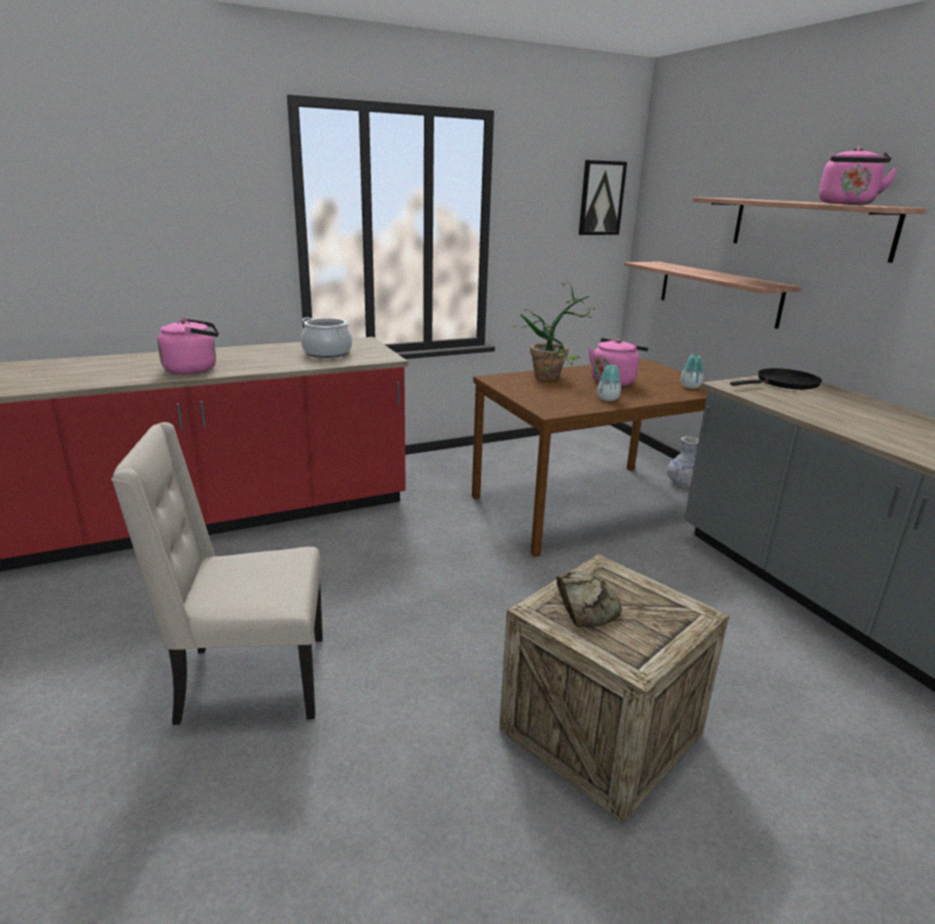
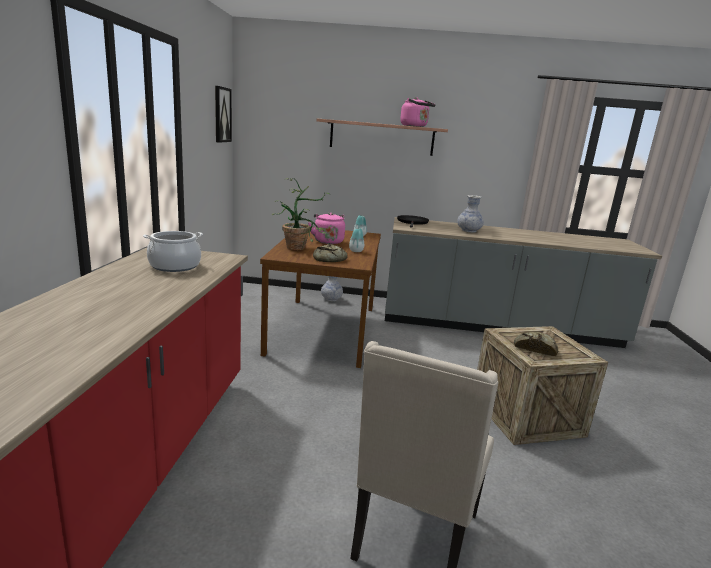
camera: 60 degrees left, 5 degrees down
(194, 369) = (123, 315): pink kettle -> none
(539, 396) = (329, 259): none -> bread
(718, 292) = (322, 177): shelf -> none
(854, 418) = (468, 231): none -> vase

